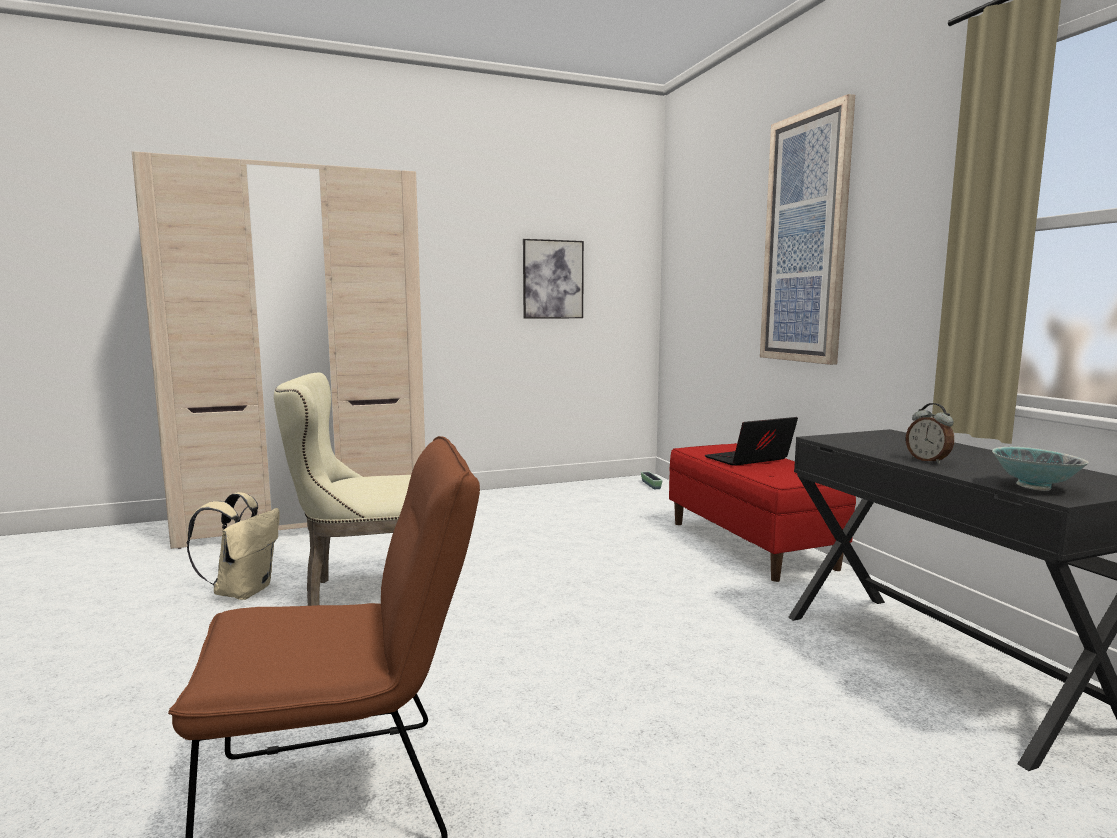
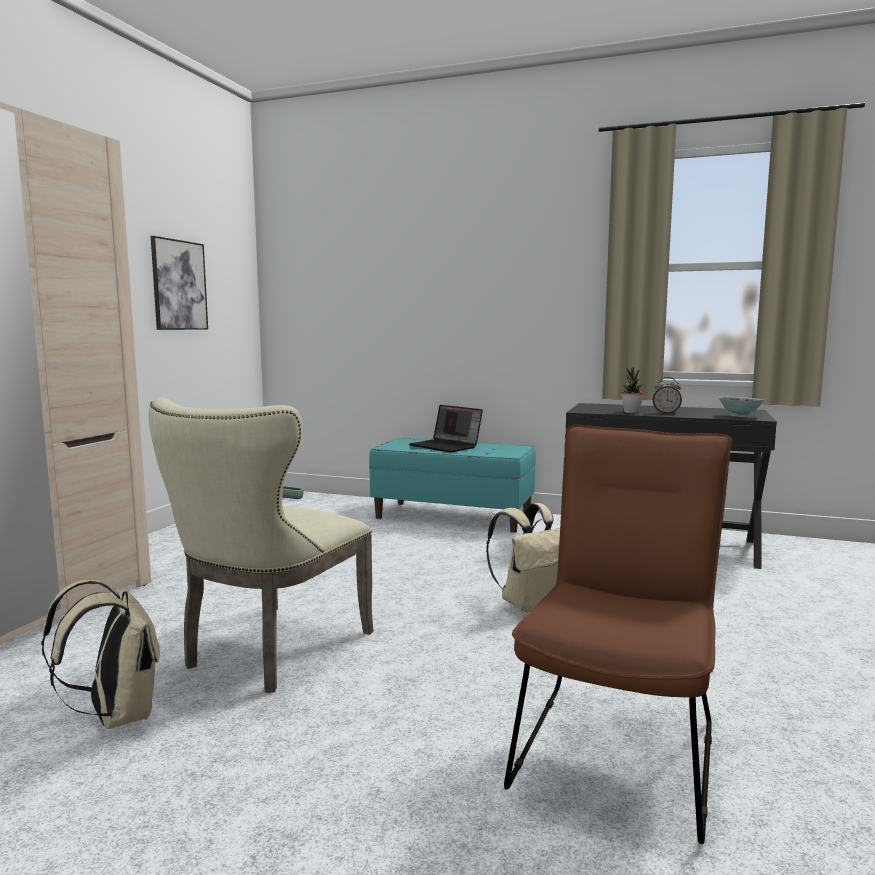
camera: 50 degrees left, 0 degrees up
(604, 649) = (530, 603): none -> beige backpack
(748, 460) = (446, 446): laptop -> laptop turned 60 degrees counterclockwise
(750, 544) = (453, 516): red bench -> turquoise bench
(806, 239) = (462, 263): picture -> none
(884, 450) = (631, 412): none -> potted plant

